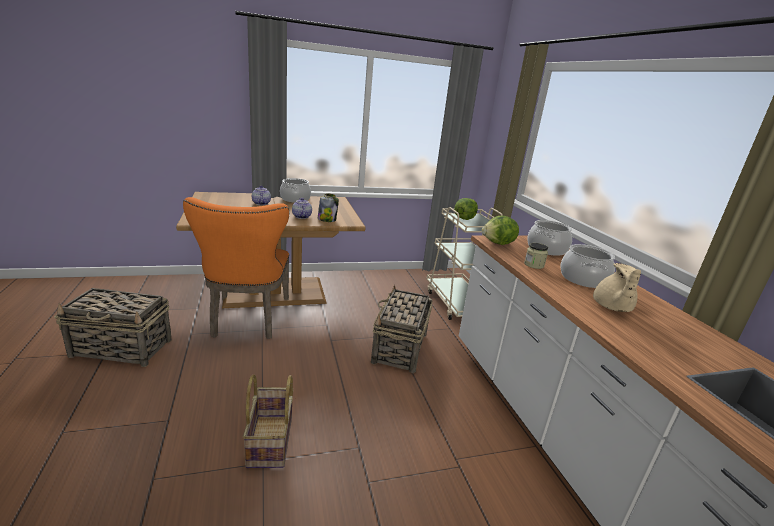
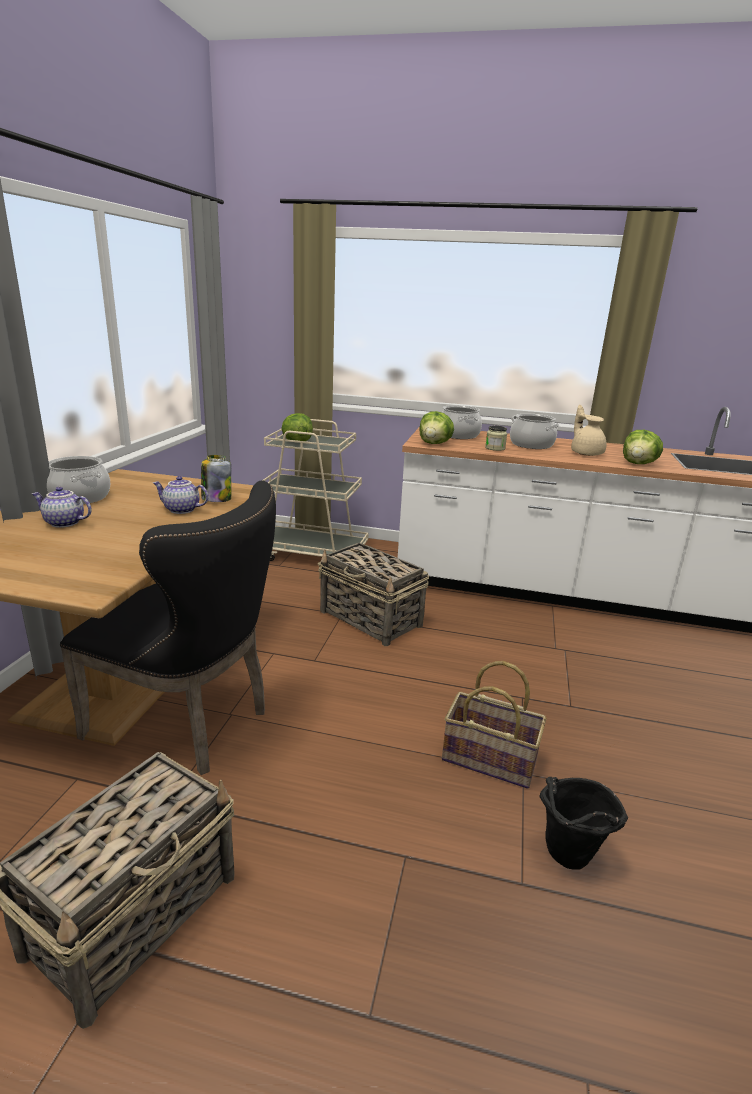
camera: 60 degrees left, 0 degrees up
(177, 502) = (567, 860): none -> black bucket
(248, 320) = (190, 723): orange chair -> black chair
(611, 307) = (586, 453): beige teapot -> beige teapot turned 150 degrees counterclockwise
(631, 340) = (638, 464): none -> lettuce

